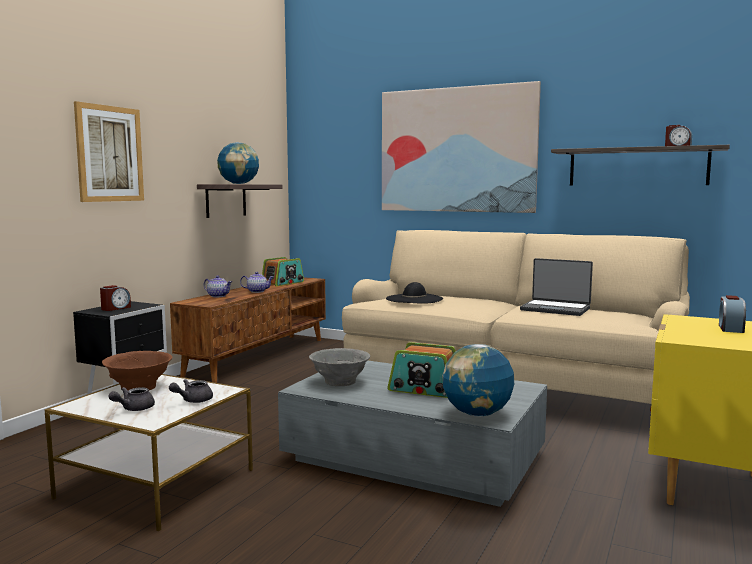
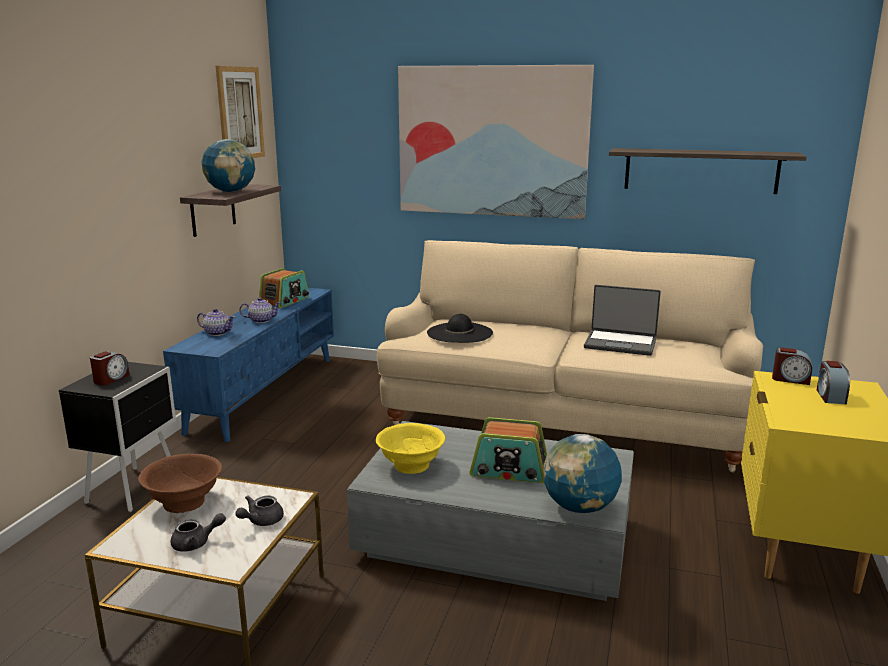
camera: 10 degrees left, 10 degrees up
(110, 154) = (78, 181): picture -> picture (240, 113)
(133, 409) = (196, 543): grey teapot -> grey teapot turned 135 degrees counterclockwise
(258, 356) = (264, 393): brown tv stand -> blue tv stand
(339, 382) = (410, 465): grey bowl -> yellow bowl
(677, 146) = (748, 152): alarm clock -> alarm clock (790, 379)

